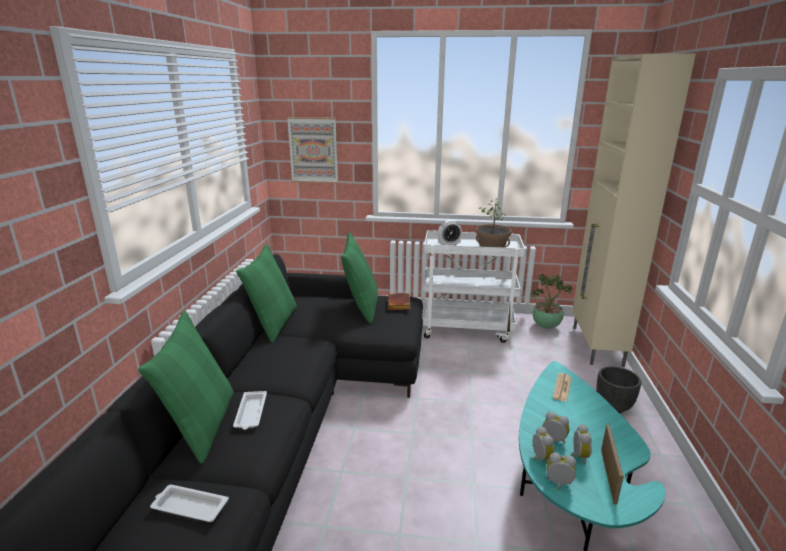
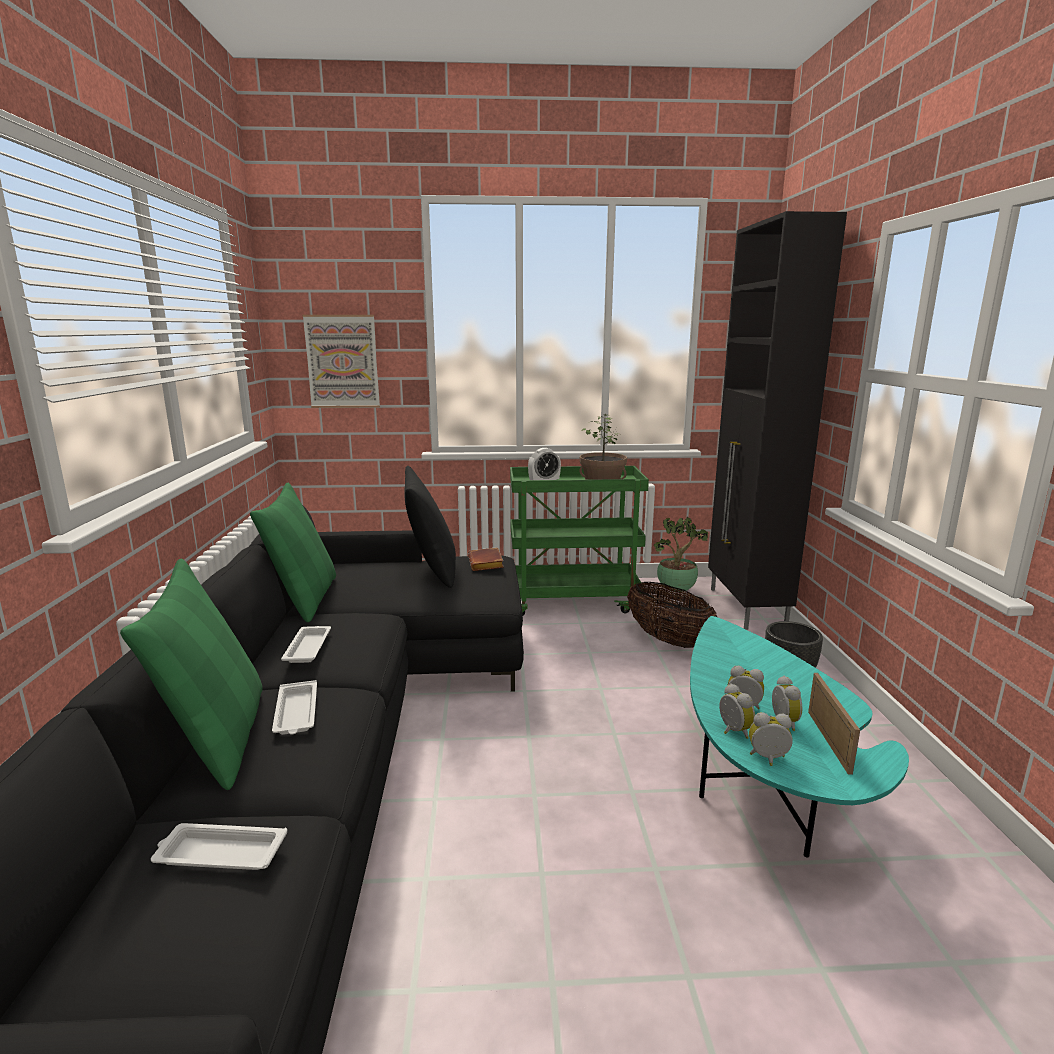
camera: 10 degrees left, 5 degrees down
(267, 363) = (308, 647): none -> white tray
(361, 307) = (432, 570): green pillow -> black pillow
(467, 329) = (574, 601): white cart -> green cart
(529, 368) = (668, 640): none -> basket
(562, 387) = (732, 645): newspaper -> none
(596, 346) = (746, 608): beige cabinet -> black cabinet

